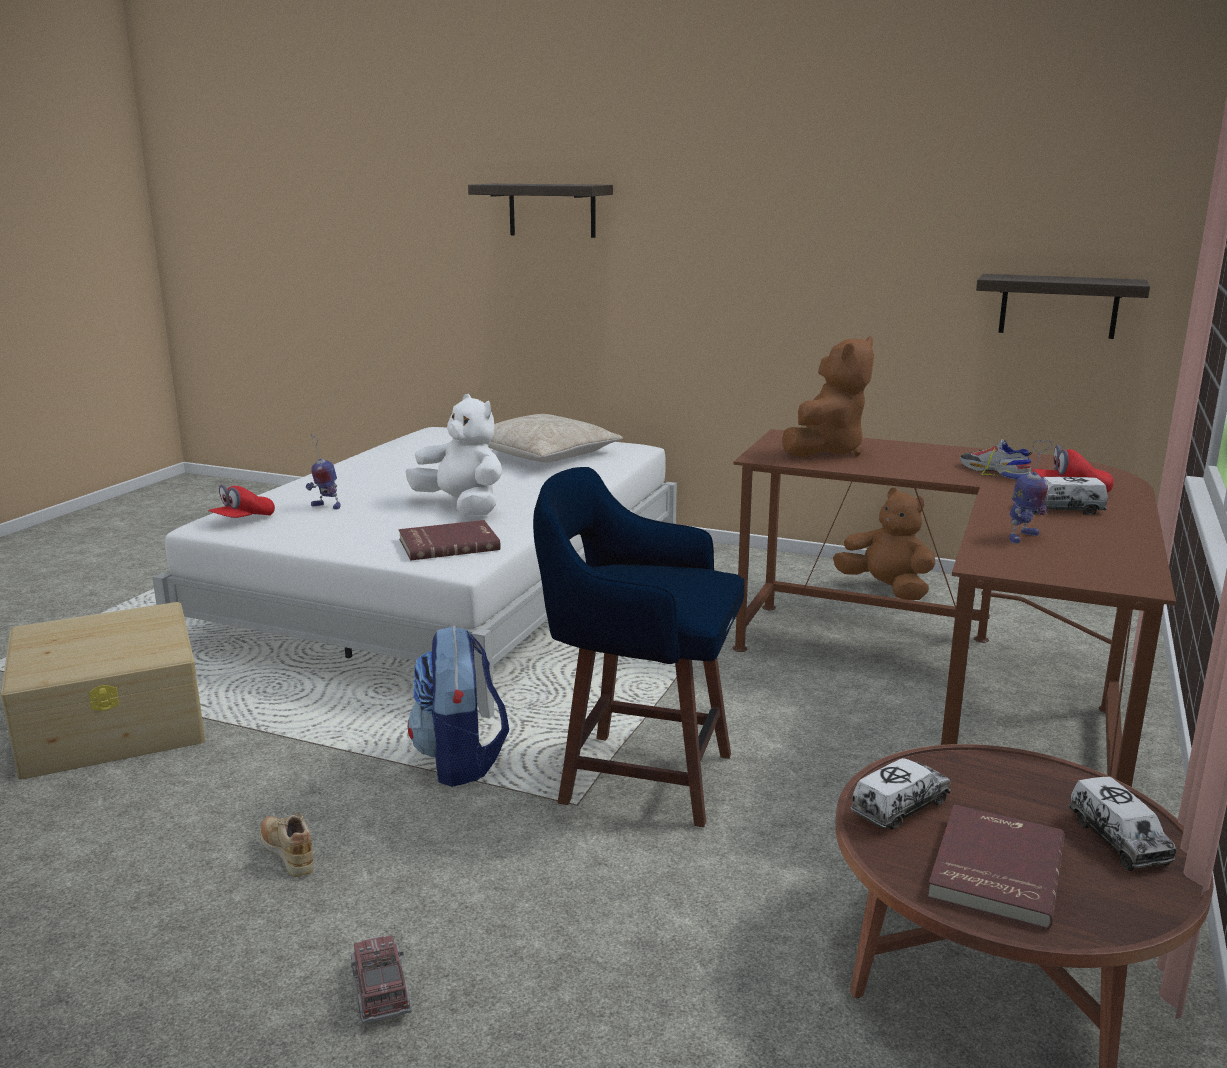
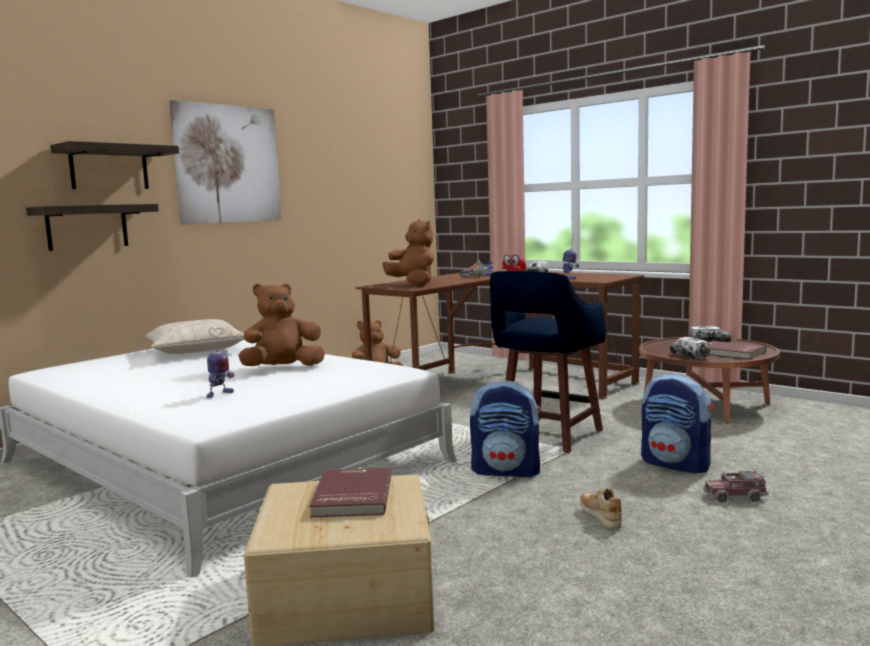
camera: 70 degrees left, 10 degrees down
(243, 520) = (211, 415): red cap -> none
(288, 855) = (600, 517): beige shoe -> beige shoe turned 90 degrees clockwise
(448, 544) = (363, 371): red book -> red book (351, 496)
(462, 507) = (283, 369): white plush toy -> brown plush toy
(535, 921) = (676, 464): none -> backpack
(711, 205) = (228, 164): none -> picture
(1058, 306) = (391, 214): shelf -> shelf (87, 227)

